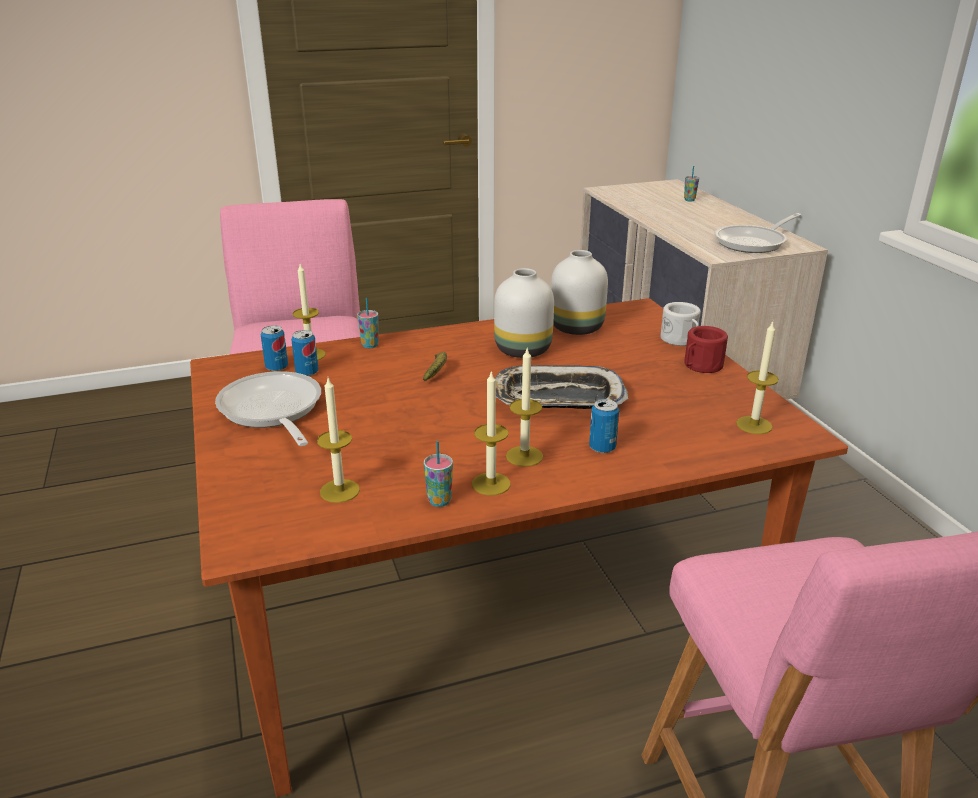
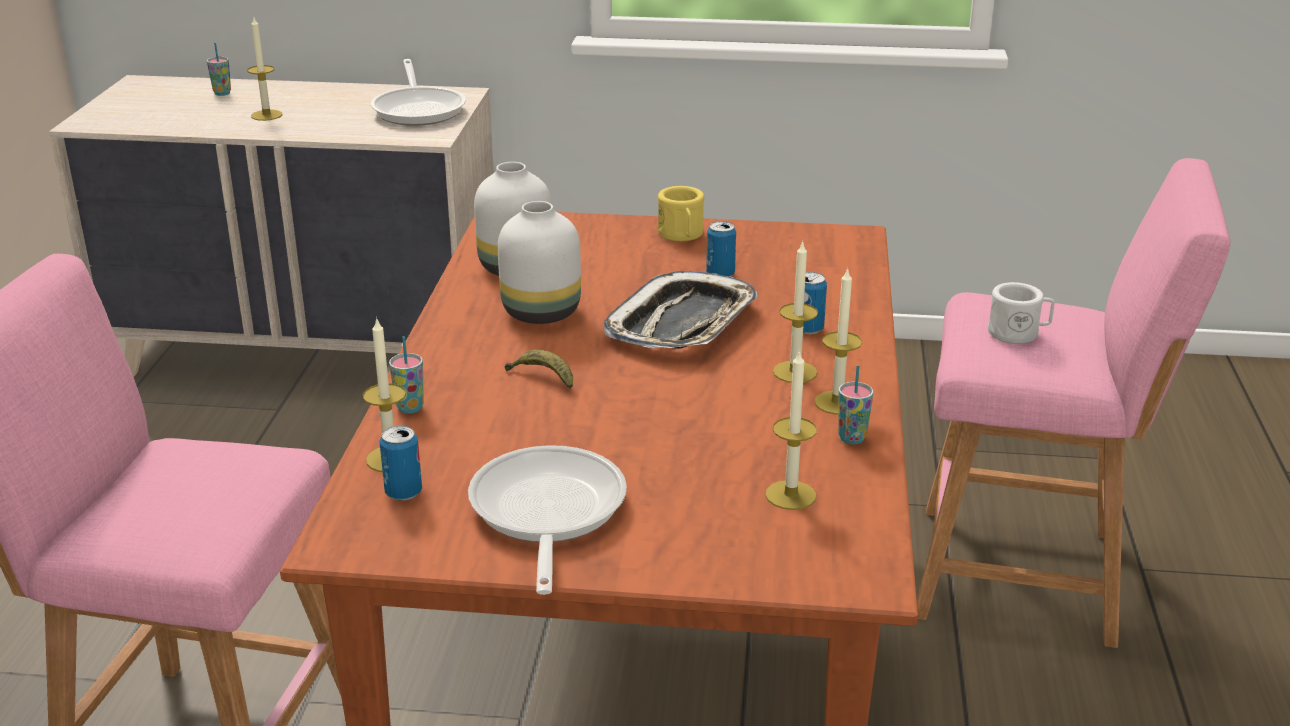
camera: 65 degrees left, 0 degrees up
(272, 411) = (546, 514): frying pan -> frying pan turned 90 degrees clockwise
(307, 372) = (447, 470): can -> can (720, 274)
(681, 340) = (612, 225): white mug -> white mug (1018, 333)
(700, 366) = (682, 235): red mug -> yellow mug
(754, 425) = (821, 249): candle -> candle (266, 115)

